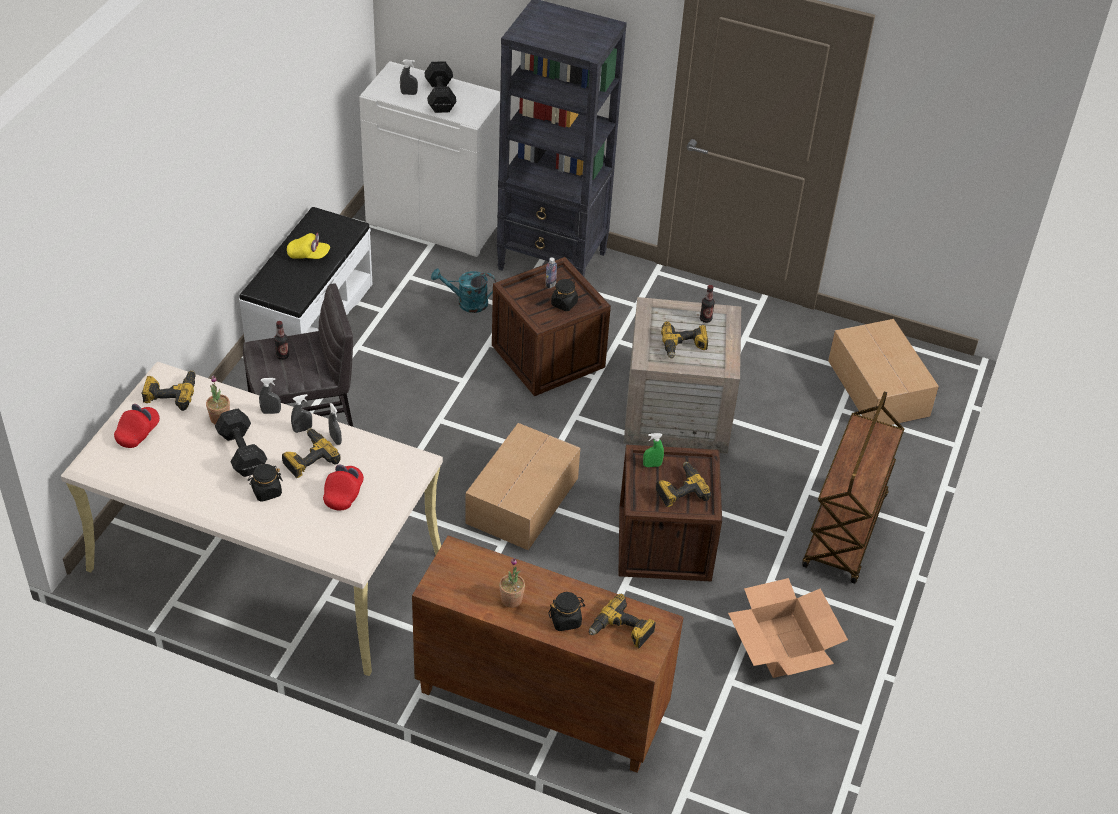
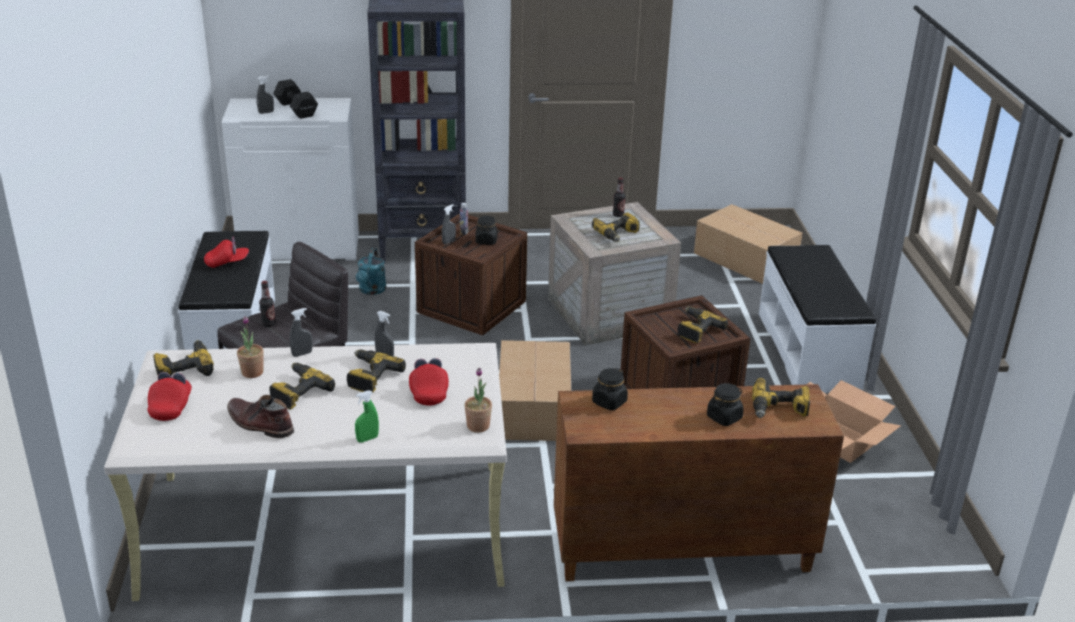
camera: 25 degrees left, 15 degrees down
(192, 477) = (259, 424): none -> brown boot
(242, 453) = (298, 392): black dumbbell -> power drill
(266, 491) = (349, 412): black jar -> black jar (609, 402)
(302, 429) = (345, 358): grey spray bottle -> grey spray bottle (449, 242)
(308, 255) = (227, 262): yellow cap -> red cap
(466, 303) = (371, 291): turquoise watering can -> turquoise watering can turned 60 degrees counterclockwise
(511, 599) = (662, 418): potted plant -> potted plant (478, 426)
(652, 465) = (657, 320): green spray bottle -> green spray bottle (367, 439)
(845, 532) = (809, 351): brown cart -> white bench

